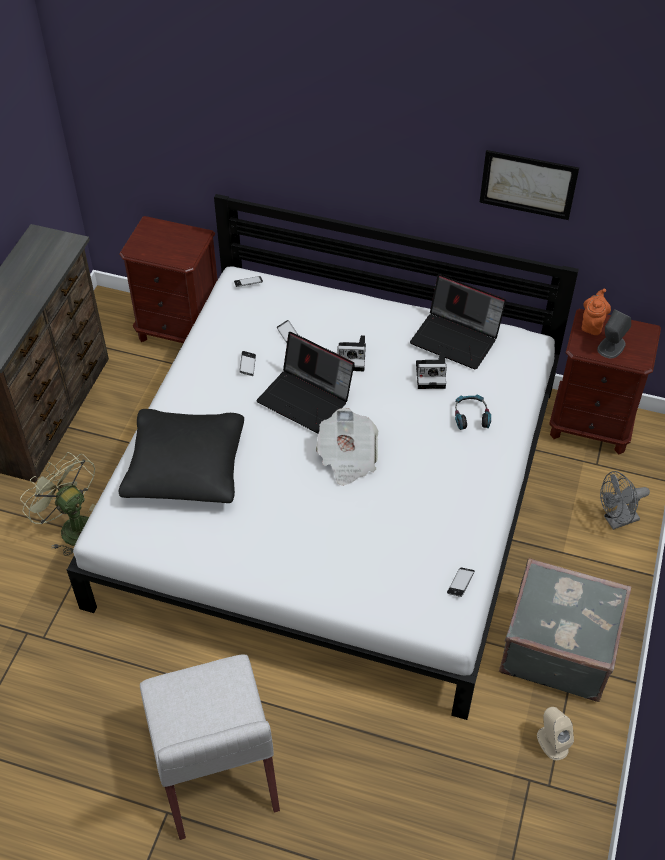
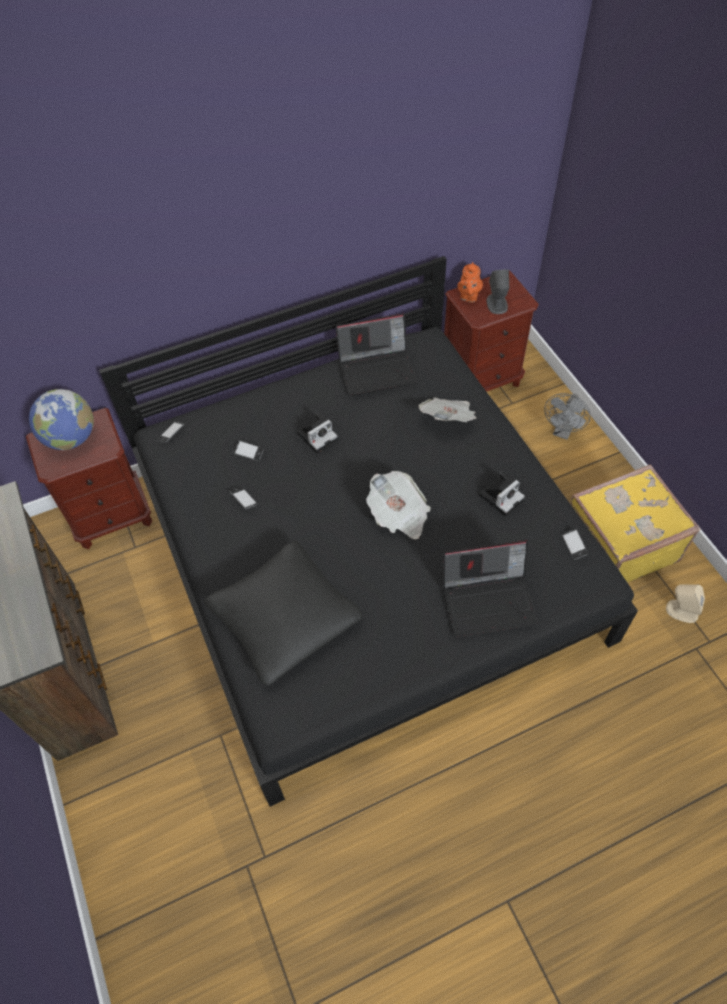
camera: 40 degrees left, 5 degrees up
(72, 527) = (191, 745): green fan -> none
(168, 237) = (71, 438): none -> globe
(216, 770) = (506, 833): white chair -> none
(306, 399) = (319, 492): laptop -> laptop (489, 600)
(333, 493) = (366, 554): white bed -> black bed
(432, 375) = (390, 408): camera -> camera (502, 496)
(471, 416) = (448, 419): headphones -> newspaper
(528, 184) = (387, 201): picture -> none
(557, 646) = (617, 544): grey suitcase -> yellow suitcase
(592, 324) = (468, 296): orange teapot -> orange teapot turned 150 degrees counterclockwise

